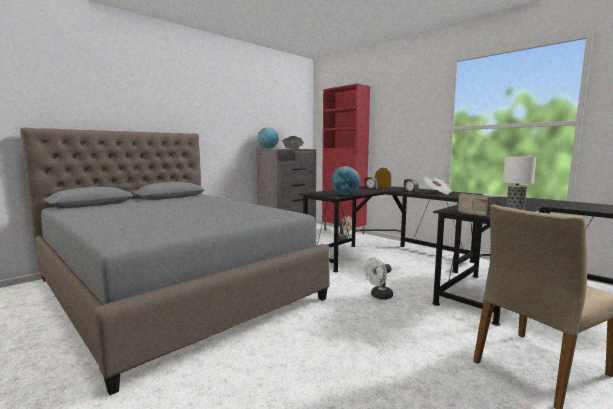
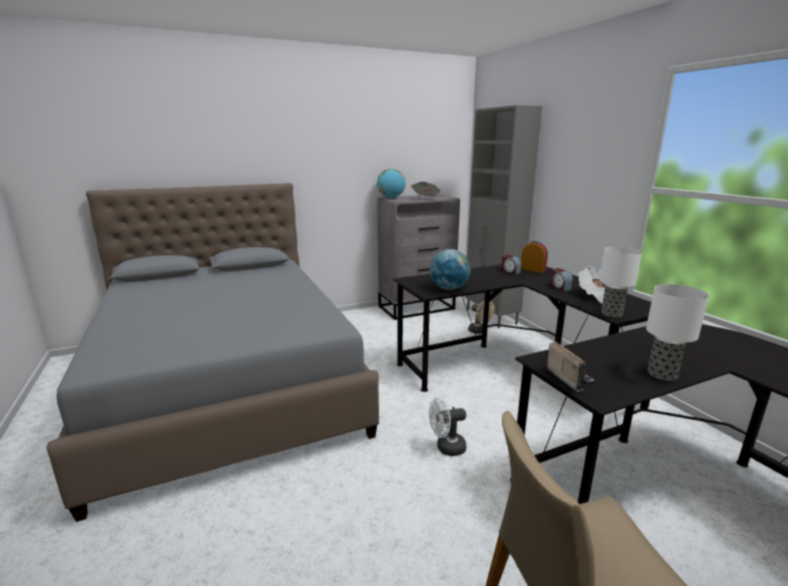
camera: 20 degrees right, 10 degrees up
(343, 232) = (491, 317): red cabinet -> grey cabinet
(455, 196) = (612, 313): none -> table lamp

